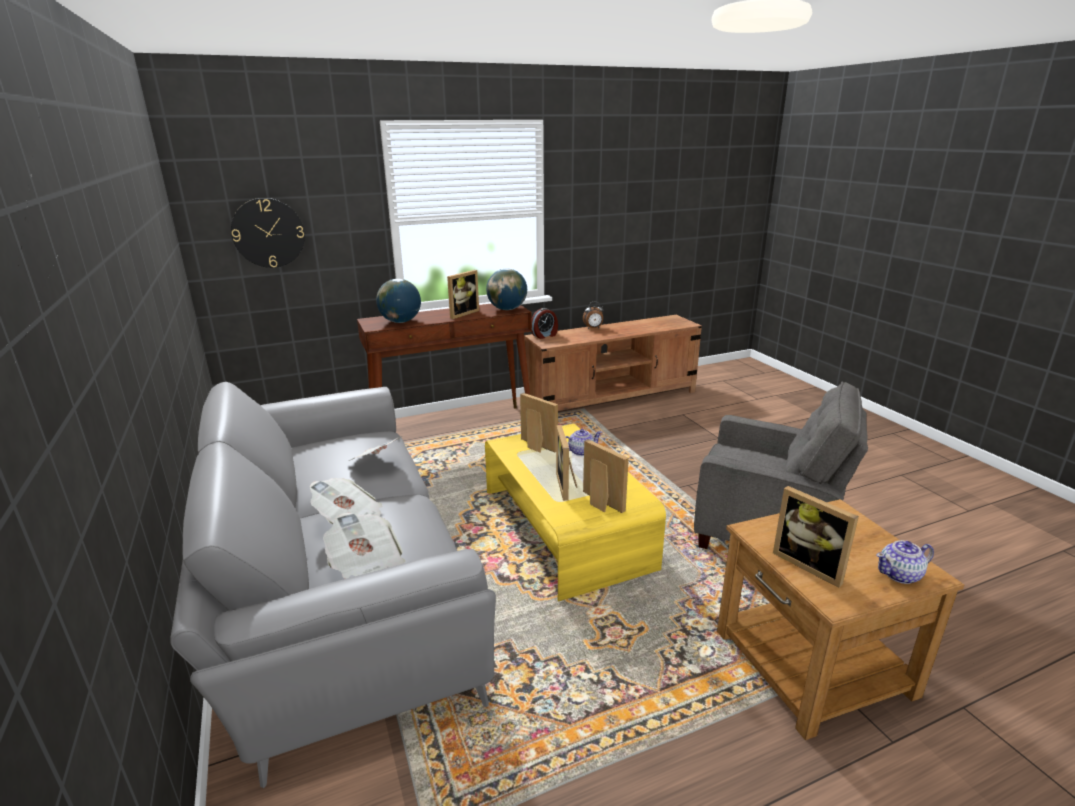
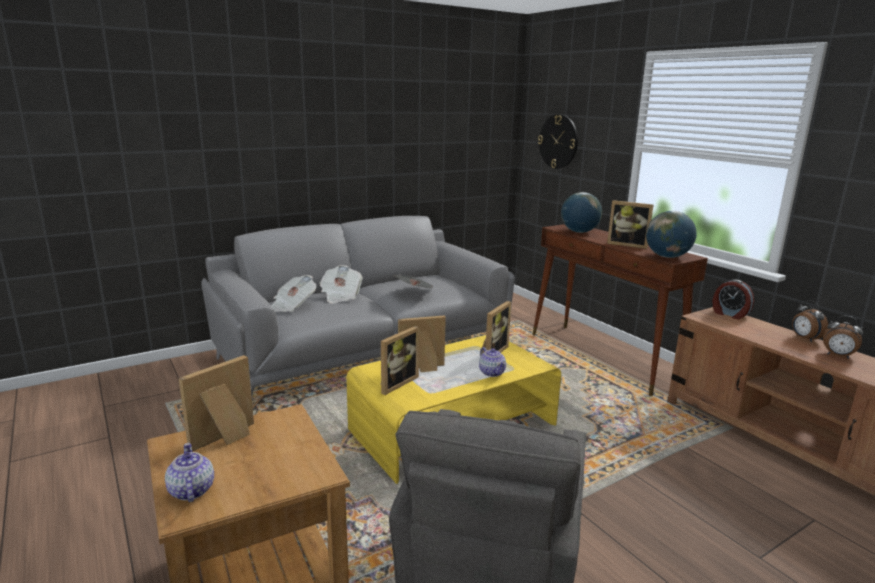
camera: 80 degrees right, 5 degrees down
(621, 328) = (838, 356): none -> alarm clock

